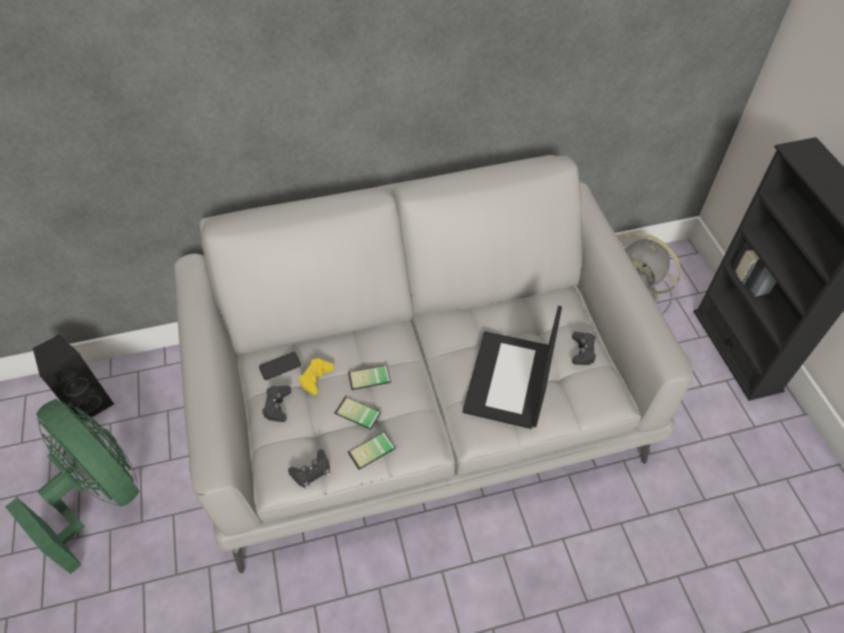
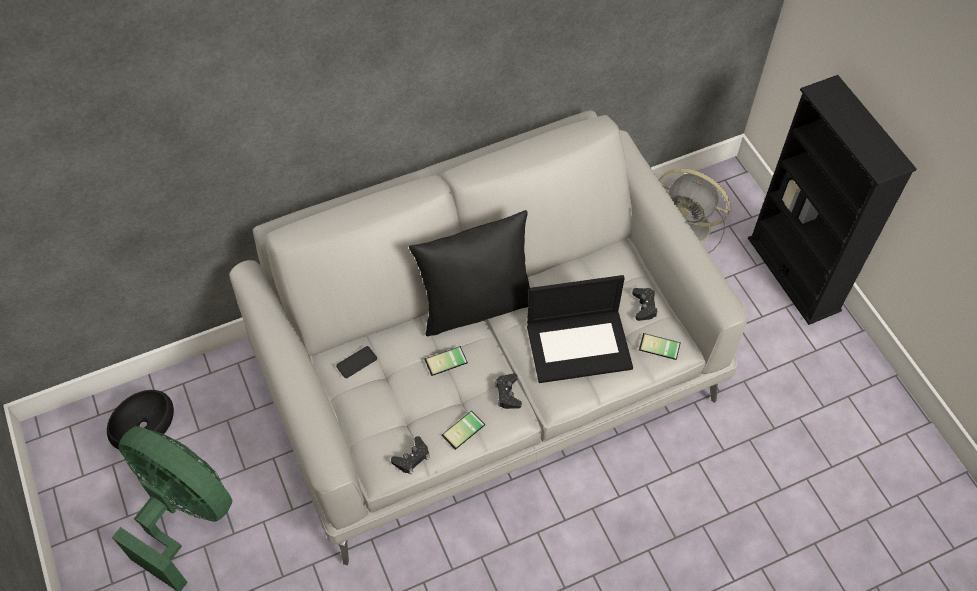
camera: 10 degrees left, 5 degrees up
(91, 403) = (143, 424): black speaker -> black bowl
(277, 406) = (364, 401): black game controller -> black game controller (507, 394)
(316, 378) = (394, 369): yellow game controller -> none
(356, 414) = (442, 399): phone -> phone (659, 348)
(411, 329) = (476, 306): none -> black pillow
(509, 380) = (579, 345): laptop -> laptop turned 105 degrees counterclockwise

